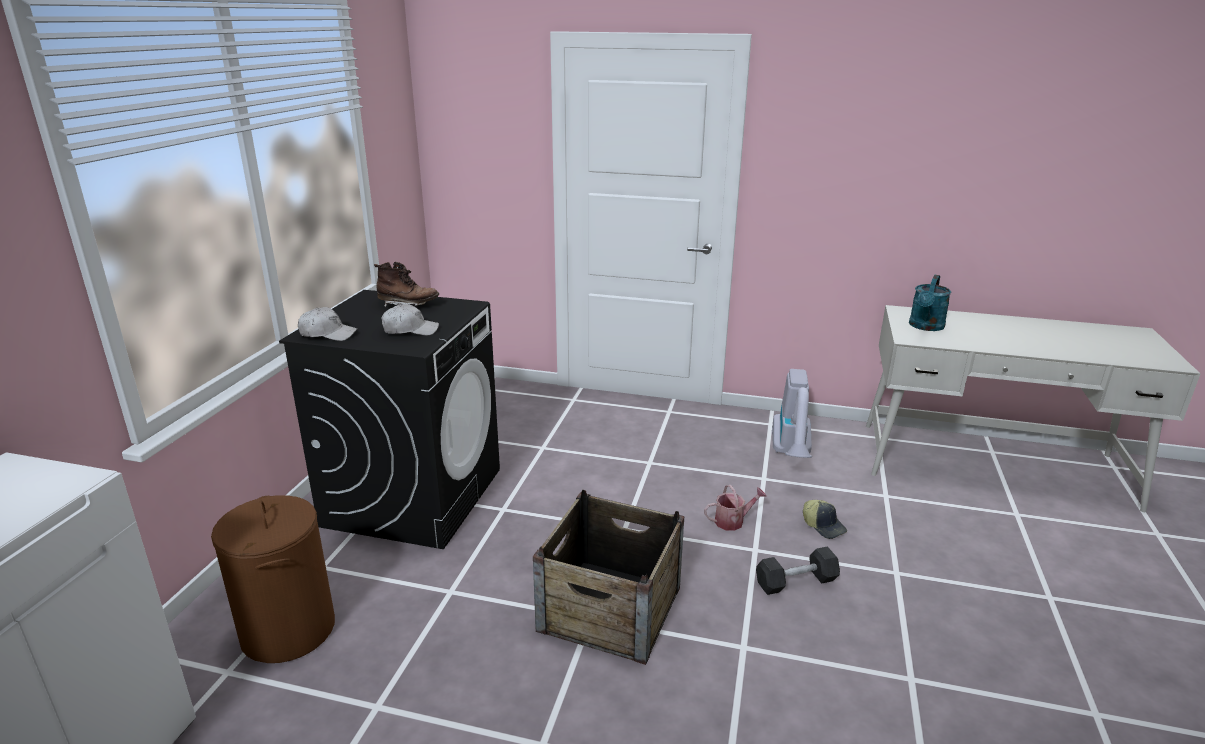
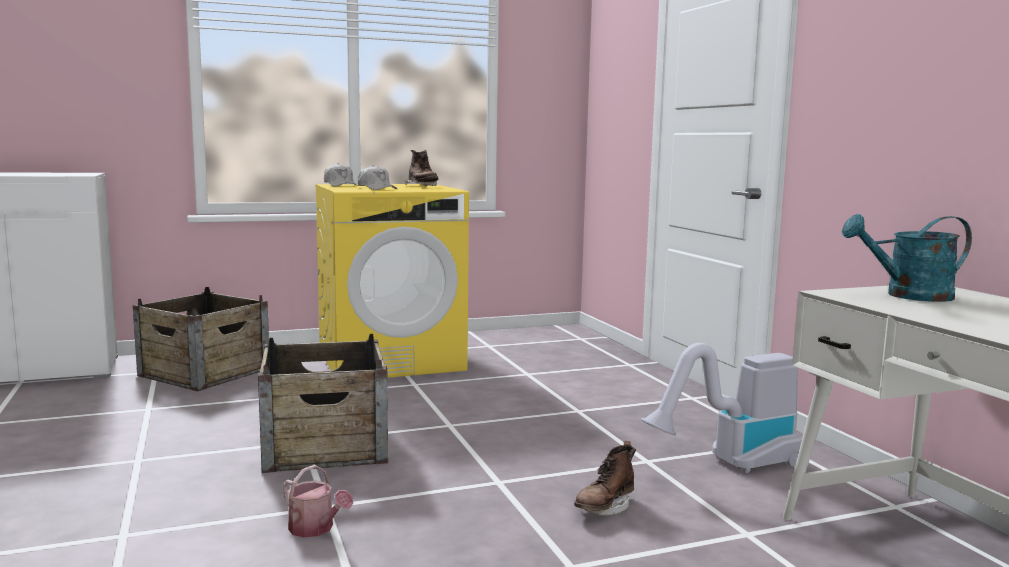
camera: 55 degrees right, 15 degrees down
(288, 631) = (204, 372): brown laundry basket -> crate
(414, 496) = (391, 360): black washing machine -> yellow washing machine
(733, 521) = (535, 462): watering can -> watering can (315, 529)
(796, 582) = (467, 512): grey dumbbell -> none
(823, 526) = (604, 508): cap -> brown boot

